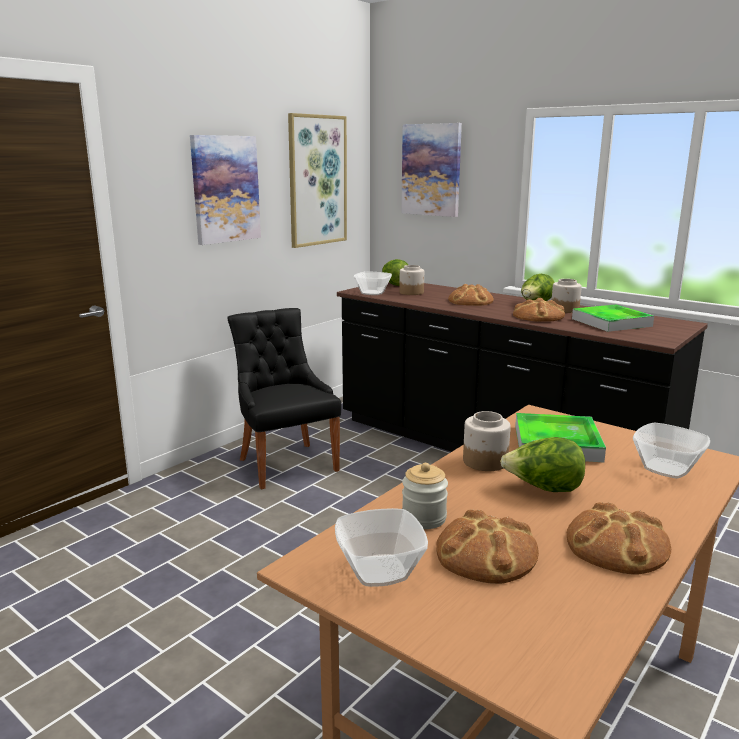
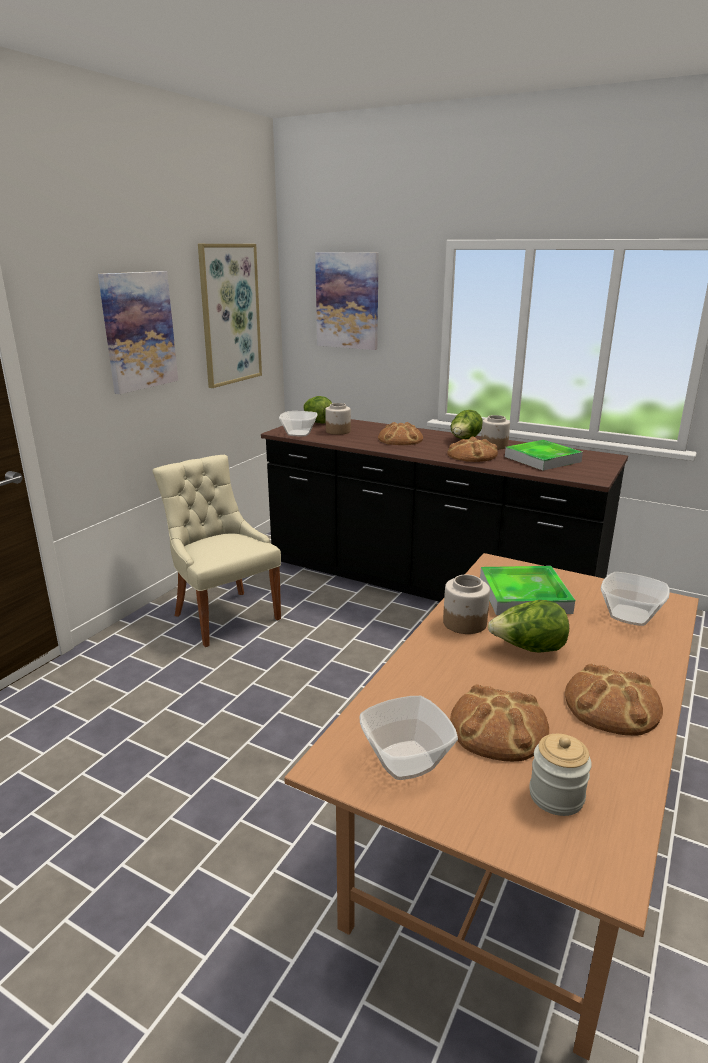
camera: 10 degrees left, 5 degrees up
(286, 463) = (224, 615): black chair -> beige chair
(424, 518) = (428, 694): jar -> jar (556, 796)

